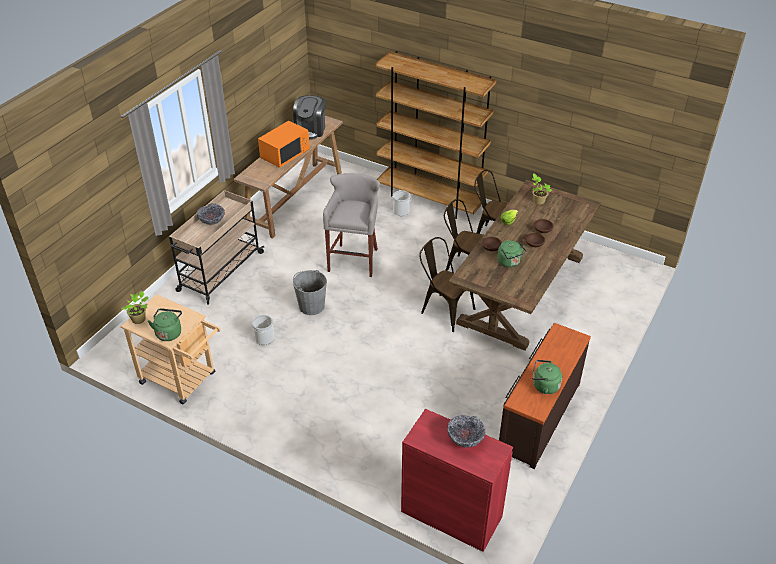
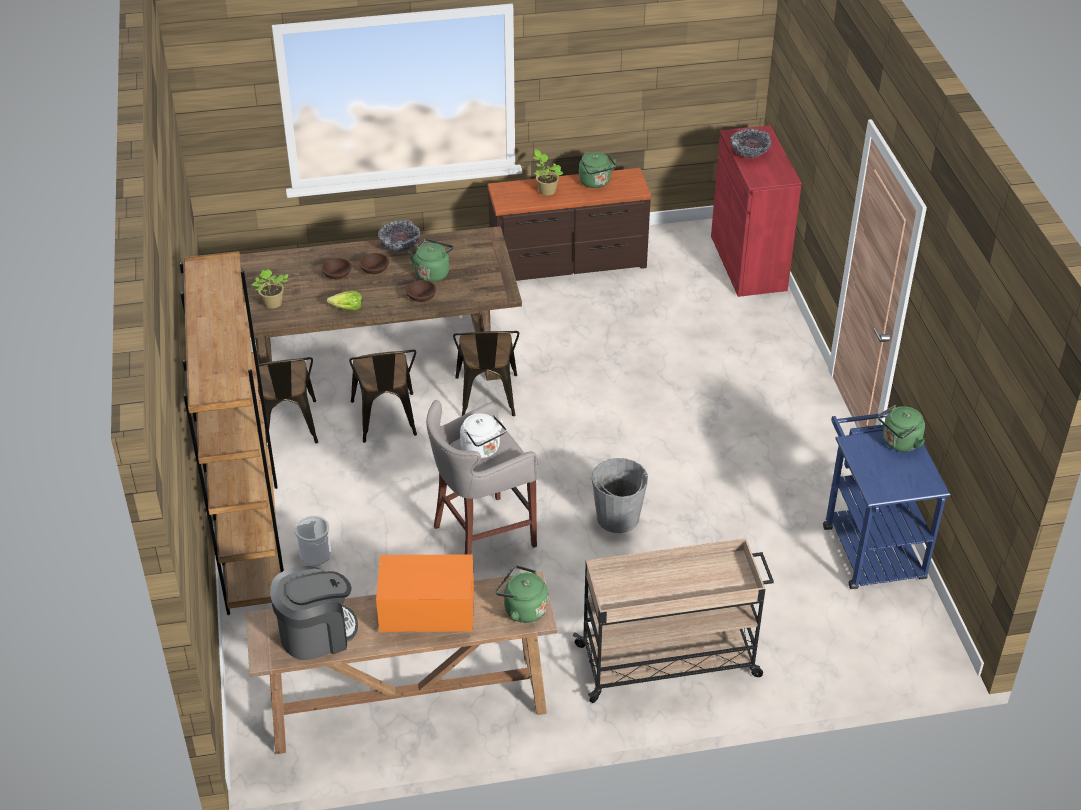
camera: 130 degrees left, 0 degrees up
(140, 319) = (919, 484): potted plant -> potted plant (546, 190)
(183, 380) = (869, 545): beige cart -> blue cart
(212, 221) = (669, 589): bowl -> bowl (399, 247)
(254, 175) = (522, 609): none -> green kettle
(264, 338) = (721, 522): bucket -> none
(352, 210) = (482, 449): none -> white kettle

